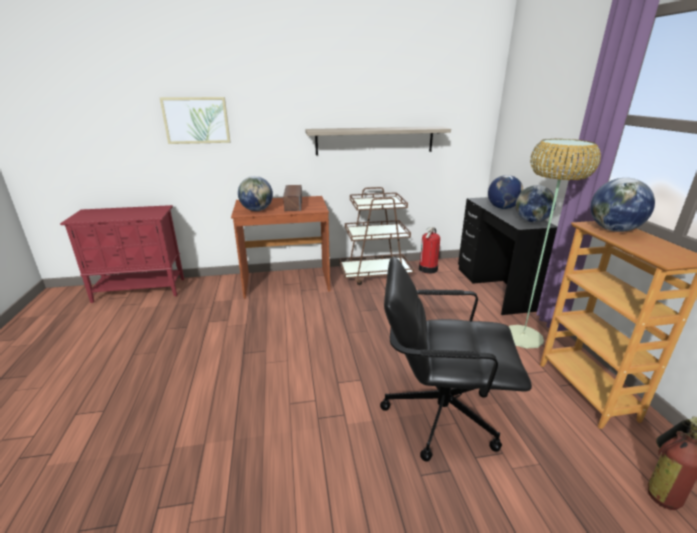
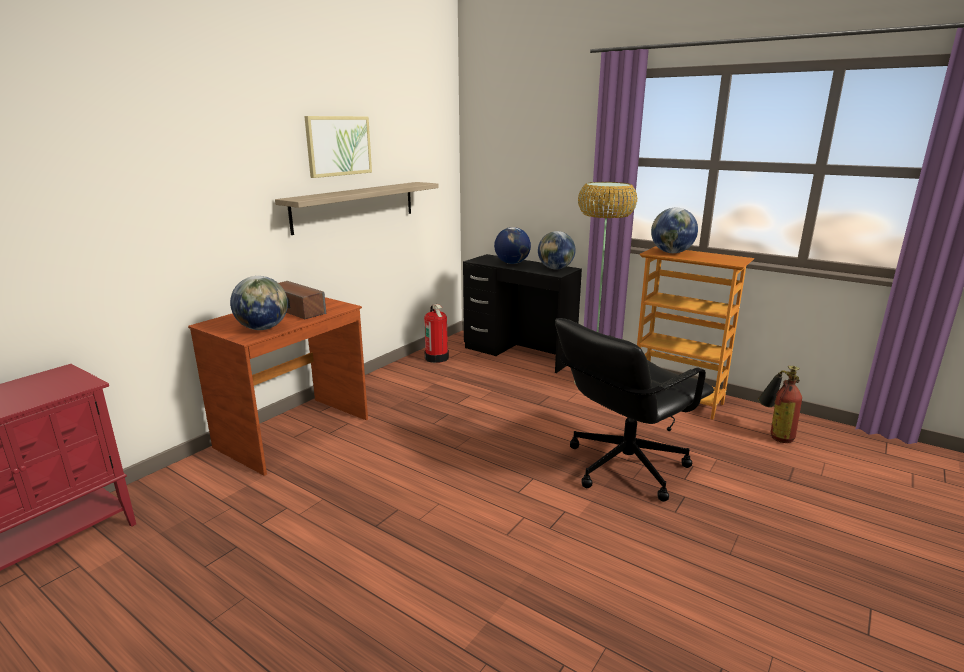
camera: 45 degrees left, 5 degrees down
(196, 120) = (108, 201): picture -> picture (338, 146)
(375, 274) = (391, 382): brown cart -> none

